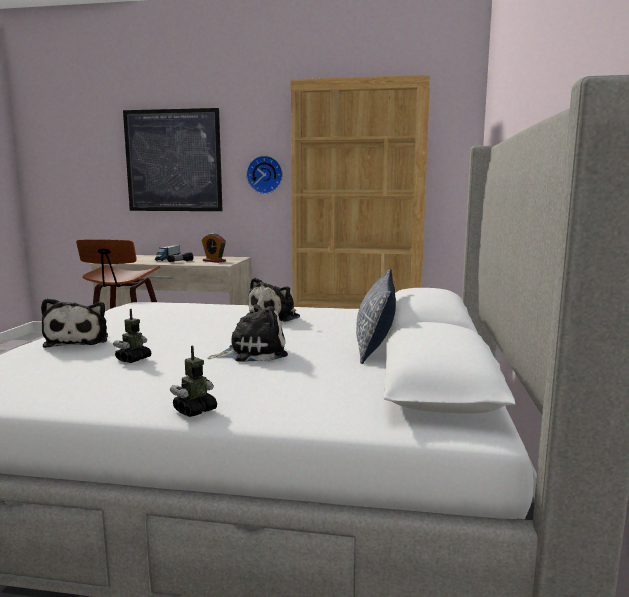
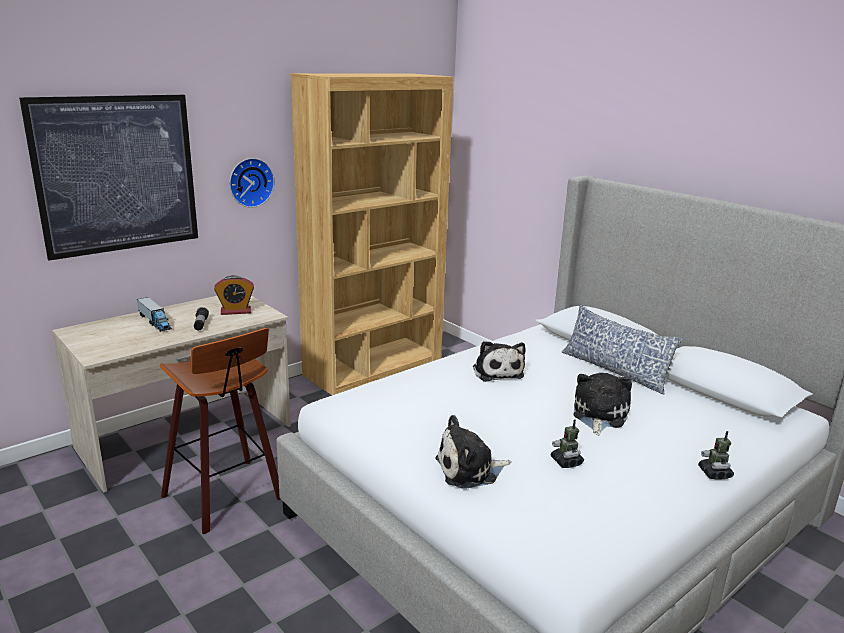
camera: 50 degrees left, 10 degrees up
(79, 341) = (470, 470): plush toy -> plush toy turned 135 degrees clockwise

